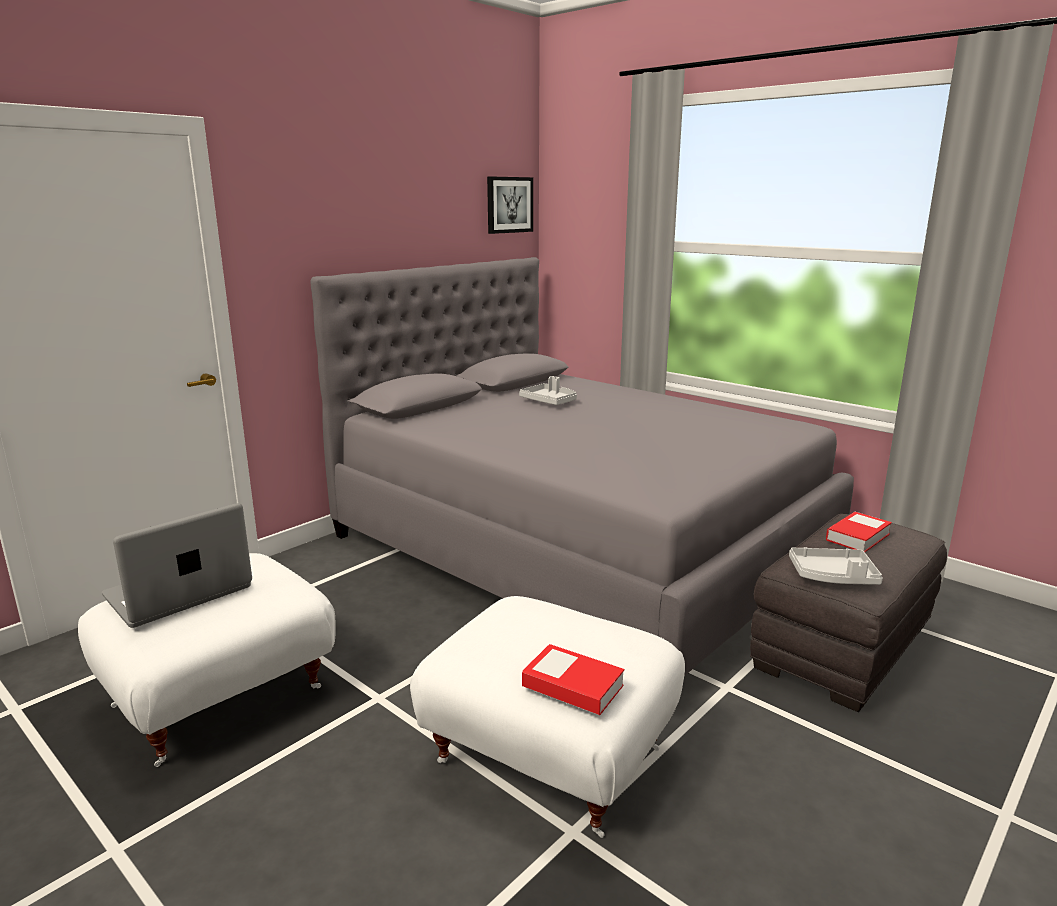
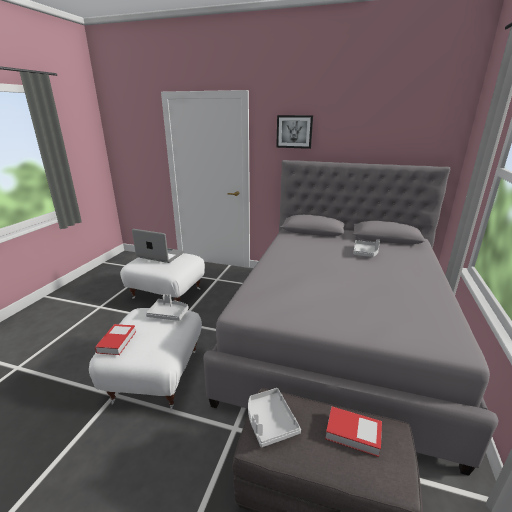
camera: 65 degrees right, 5 degrees up
(509, 205) = (436, 130): picture -> picture (294, 131)
(509, 615) = (169, 314): none -> grey tray

